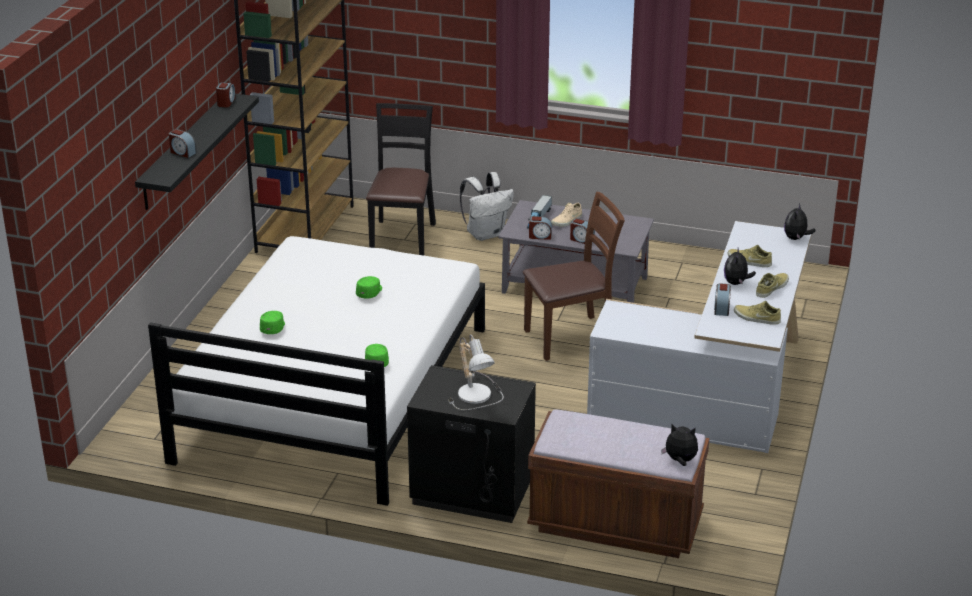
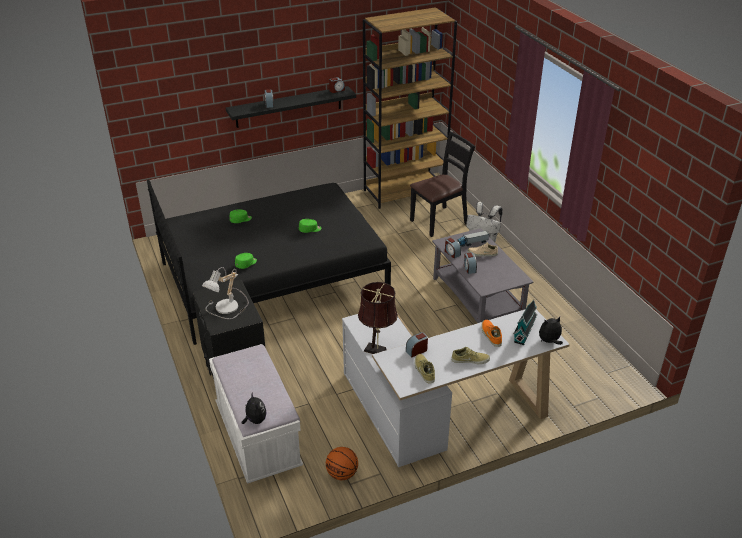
camera: 50 degrees right, 5 degrees up
(333, 392) = (273, 276): white bed -> black bed
(571, 338) = (422, 325): brown chair -> none
(615, 524) = (258, 437): brown bench -> white bench
(673, 339) = (377, 351): none -> brown table lamp
(736, 283) = (456, 342): plush toy -> none
(736, 492) = (342, 474): none -> basketball
(749, 261) = (490, 335): beige shoe -> orange shoe
(766, 243) = (524, 331): none -> toy house

